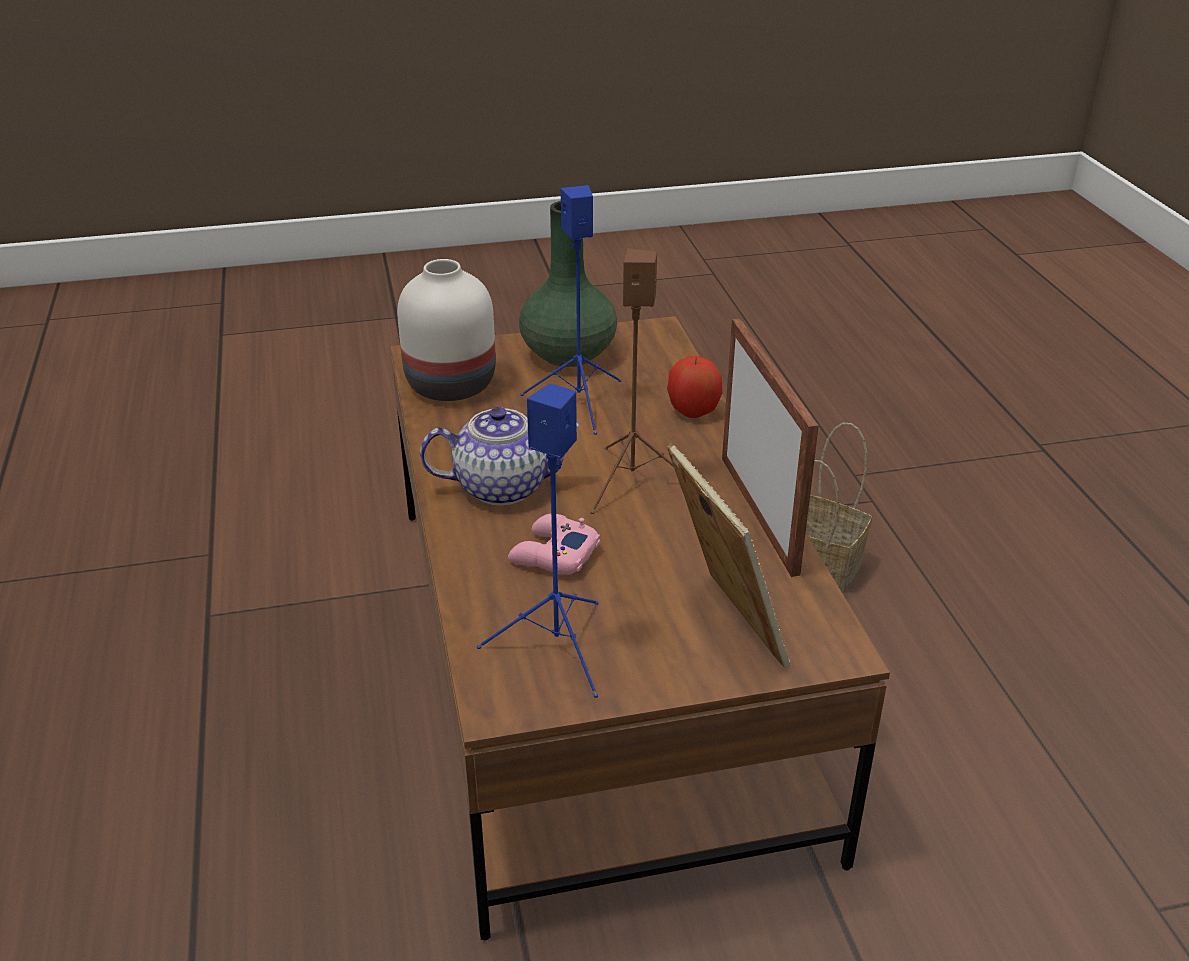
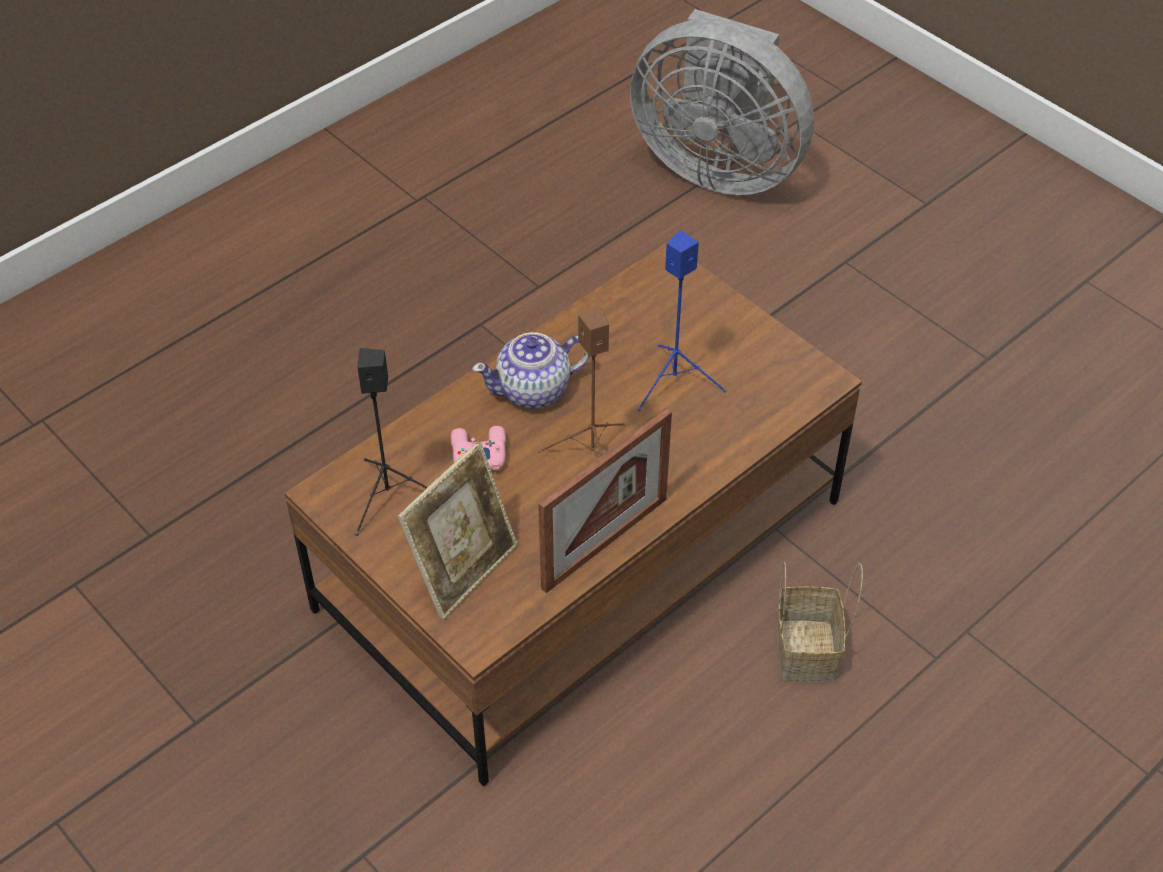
camera: 60 degrees right, 15 degrees up
(212, 391) = (718, 166): none -> grey fan
(453, 385) = (641, 302): white vase -> none
(500, 486) = (534, 390): teapot -> teapot turned 105 degrees clockwise
(558, 648) = (388, 497): blue speaker -> black speaker
(567, 354) = (739, 343): green vase -> none
(693, 411) = (716, 452): apple -> none

